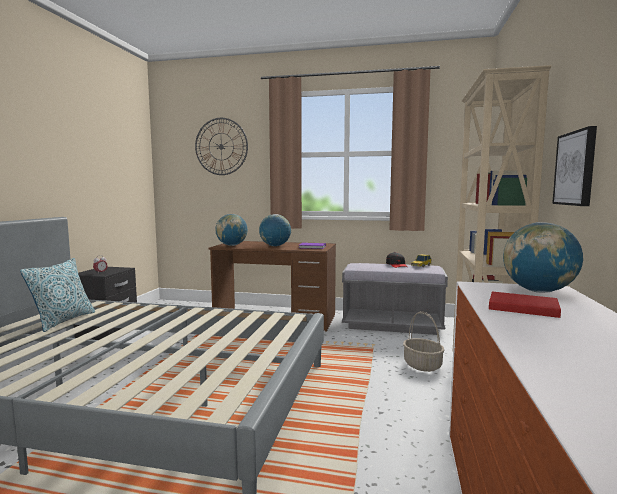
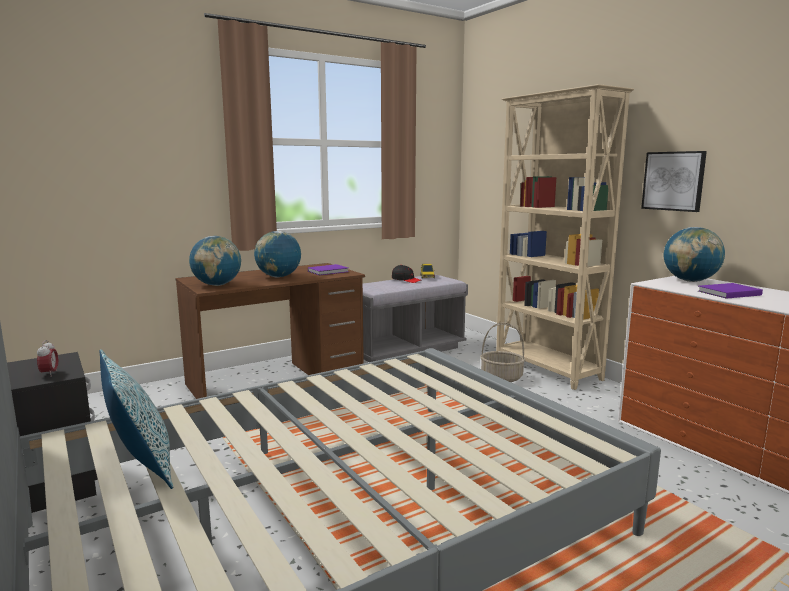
camera: 45 degrees left, 5 degrees up
(221, 146) = (126, 120): wall clock -> none
(521, 307) = (727, 293): red book -> purple book

